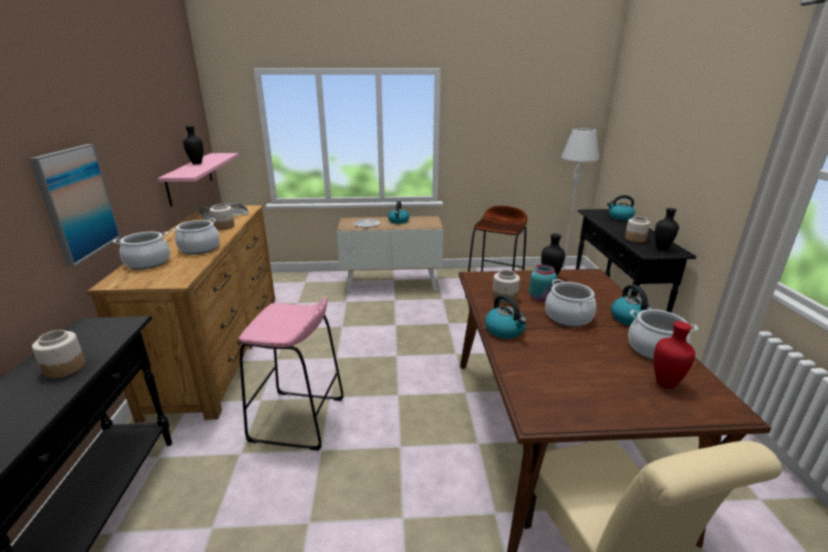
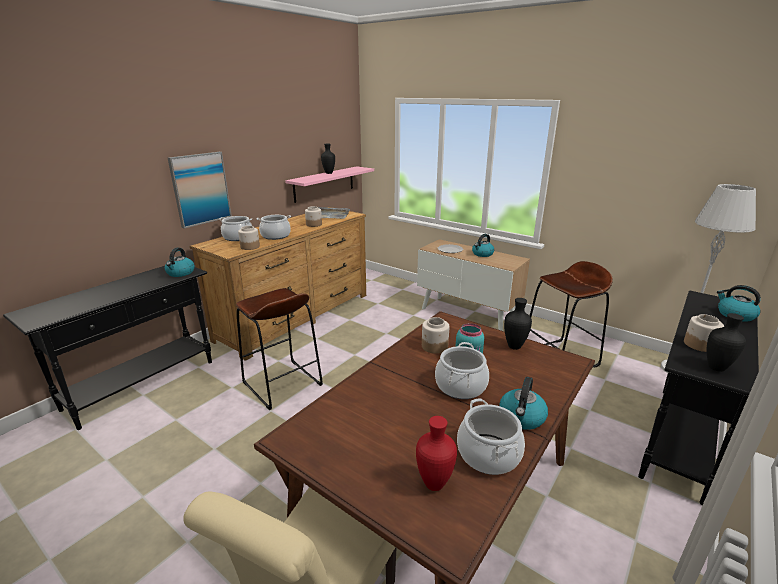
camera: 40 degrees right, 0 degrees up
(65, 367) = (137, 285): jar -> jar (250, 247)
(298, 419) = (282, 384): pink stool -> brown stool
(505, 330) = (385, 370): kettle -> kettle (180, 273)

